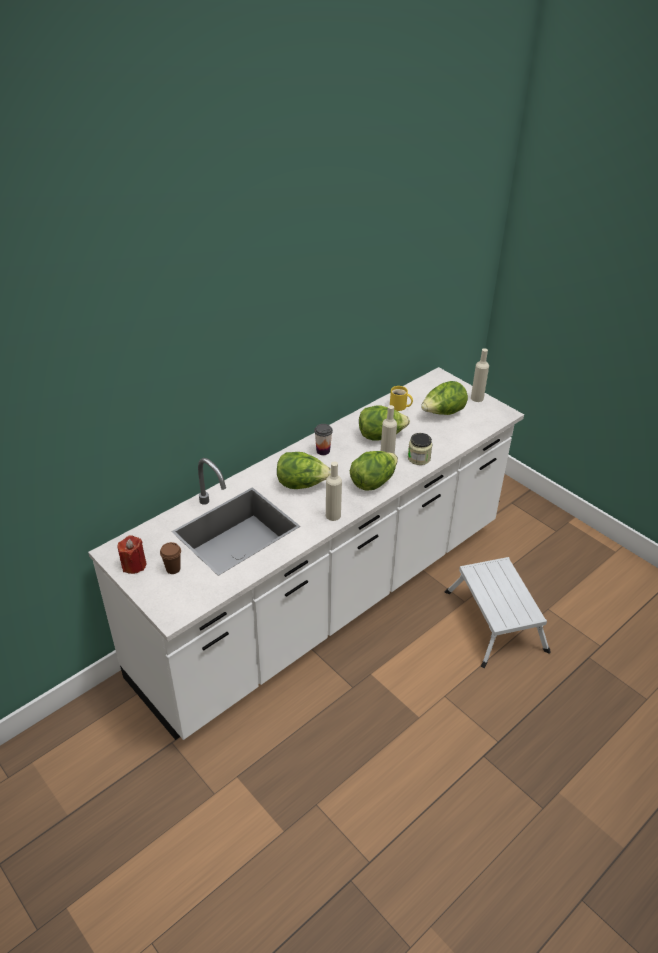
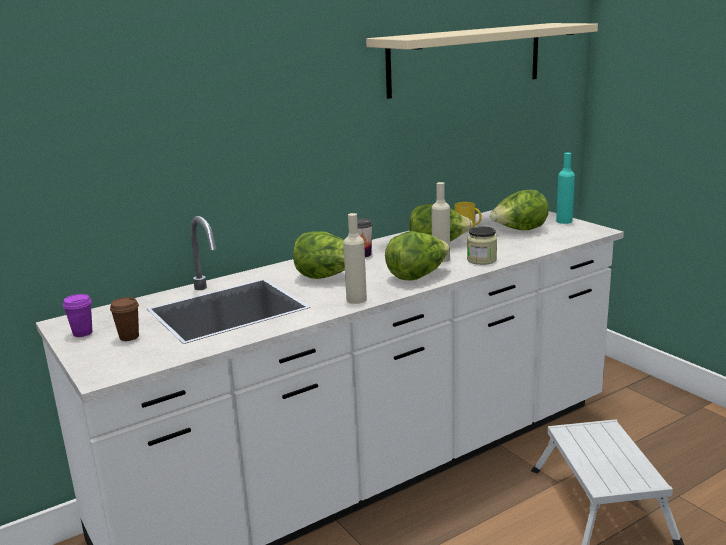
camera: 10 degrees right, 20 degrees down
(134, 565) = (82, 333): red candle -> purple cup
(404, 268) = (466, 59): none -> beige shelf
(477, 398) = (564, 221): beige bottle -> turquoise bottle

